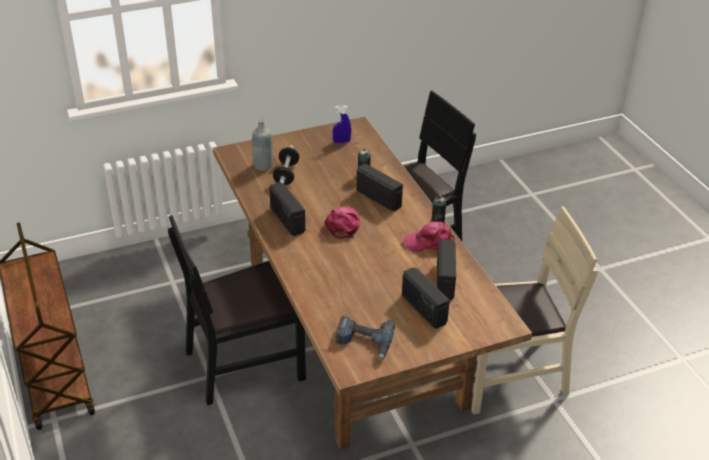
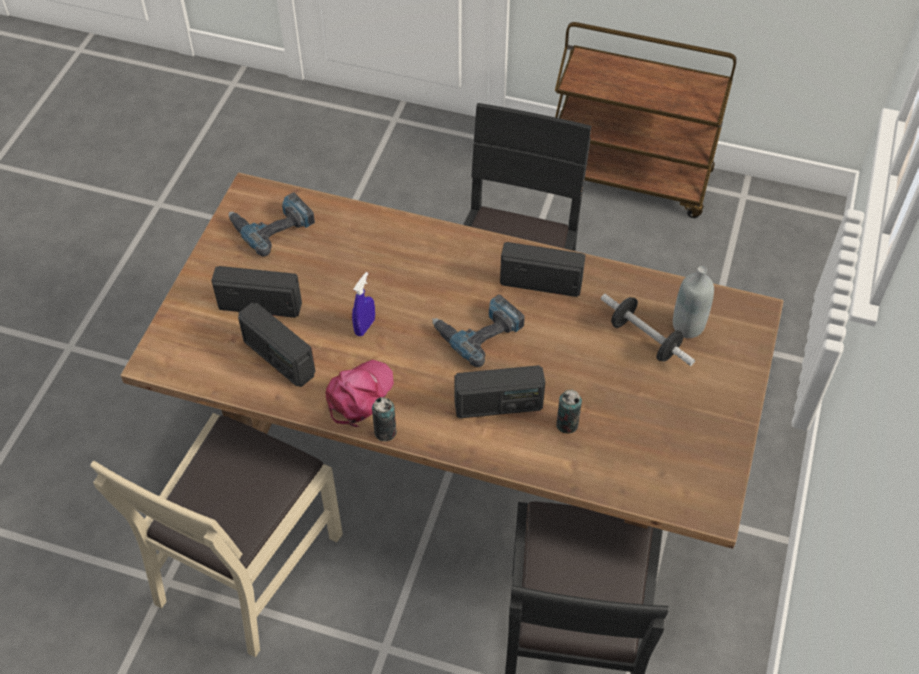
camera: 130 degrees right, 15 degrees up
(341, 142) = (679, 456): blue spray bottle -> blue spray bottle (365, 327)
(343, 224) = (479, 331): pink cap -> power drill

